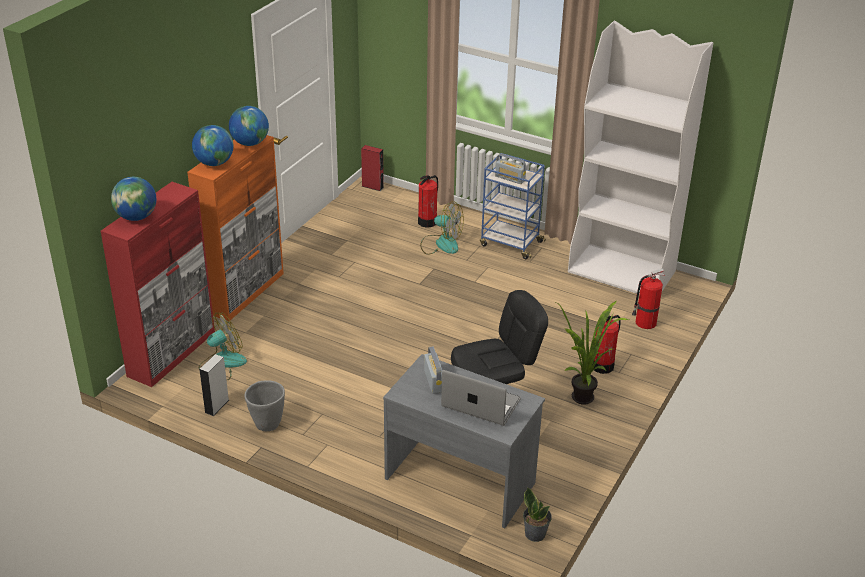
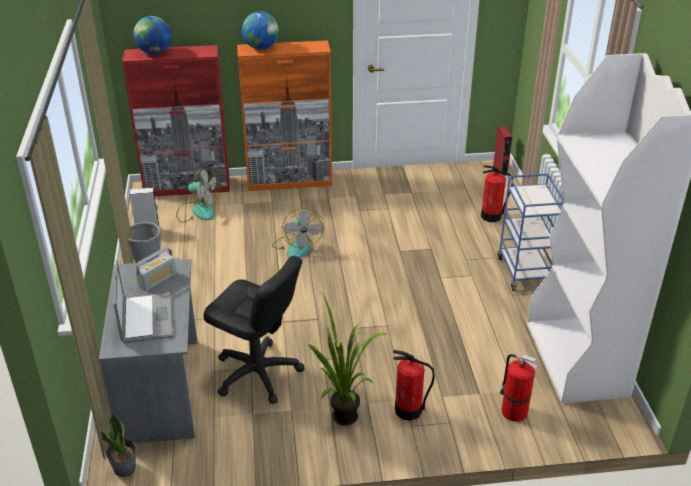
camera: 55 degrees right, 0 degrees up
(250, 143) = (308, 48): globe -> none
(441, 244) = (470, 237): fan -> fan (297, 246)
(510, 178) = (527, 199): radio -> none

